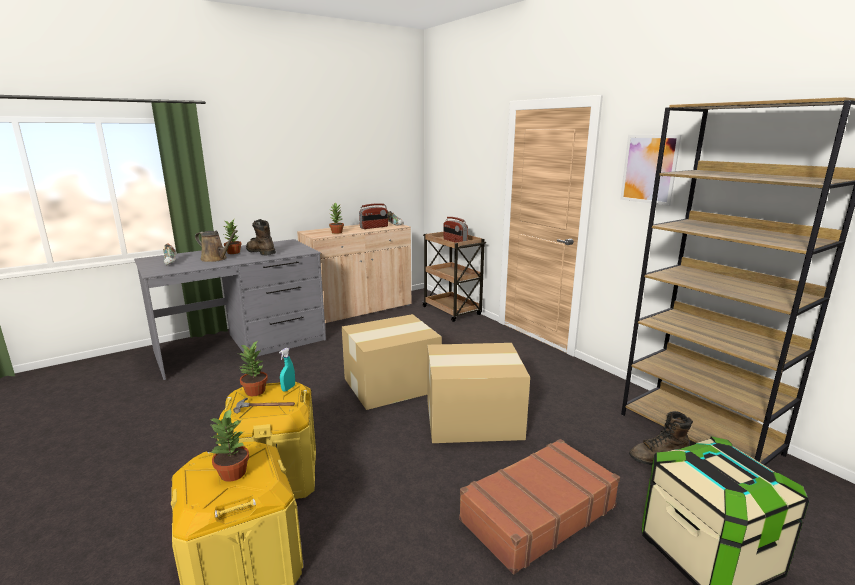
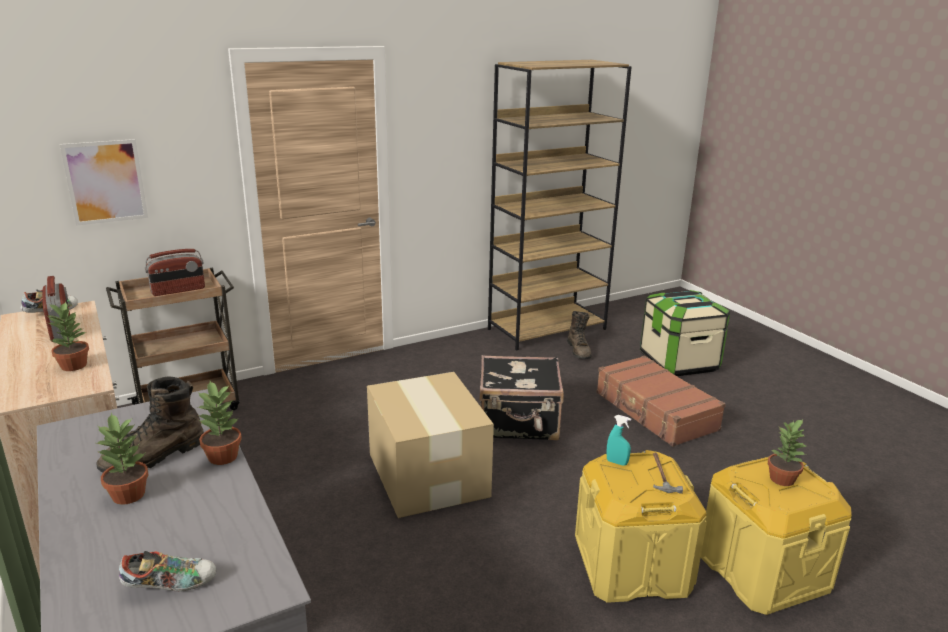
camera: 85 degrees left, 5 degrees up
(216, 259) = (183, 512): brown watering can -> none
(255, 391) = (628, 486): potted plant -> potted plant (223, 456)
(474, 419) = (519, 423): cardboard box -> black suitcase
(649, 169) = (449, 122): picture -> picture (105, 182)

